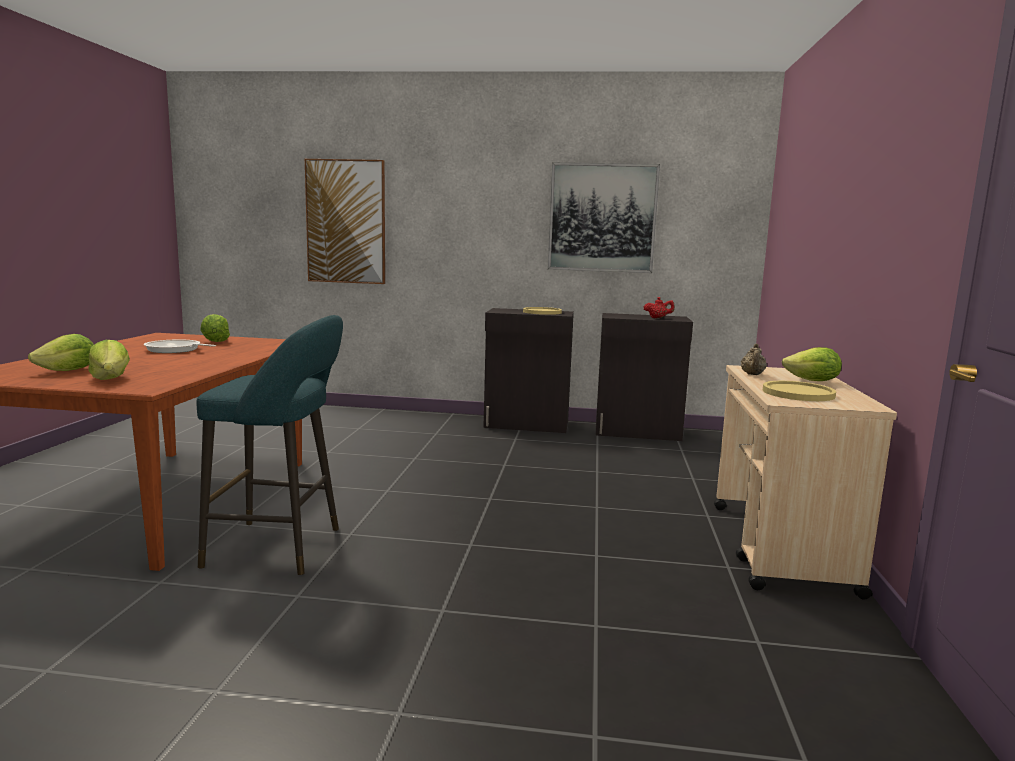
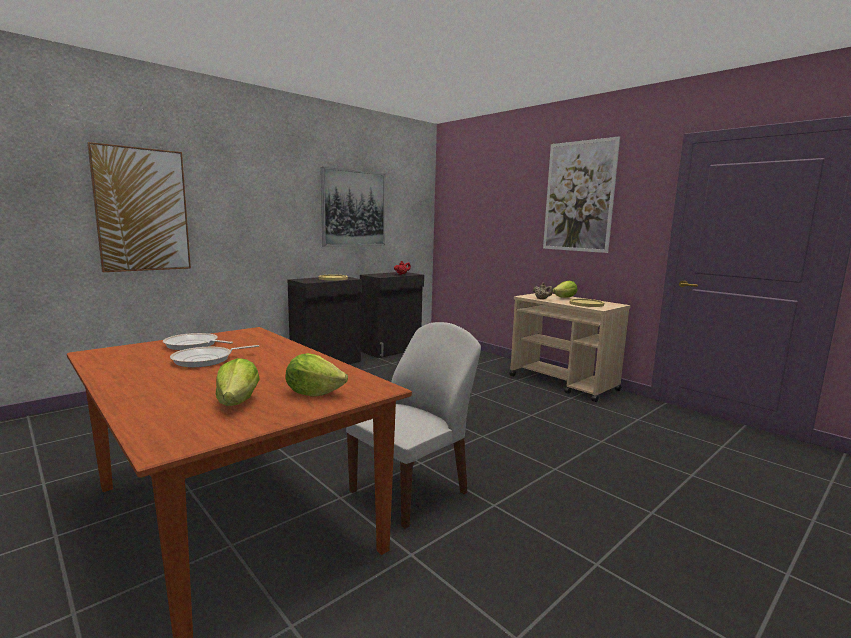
camera: 50 degrees left, 0 degrees up
(215, 342) = (193, 345): lettuce -> frying pan
(281, 547) = (411, 491): turquoise stool -> white chair
(876, 175) = (579, 196): none -> picture

